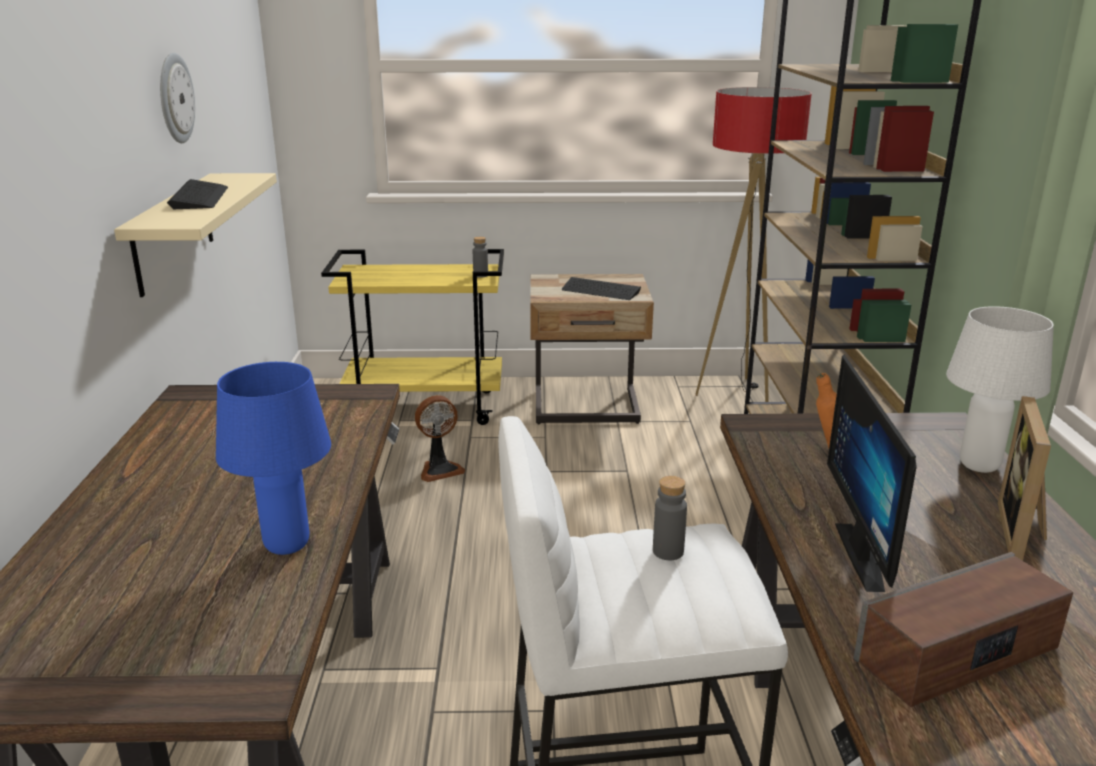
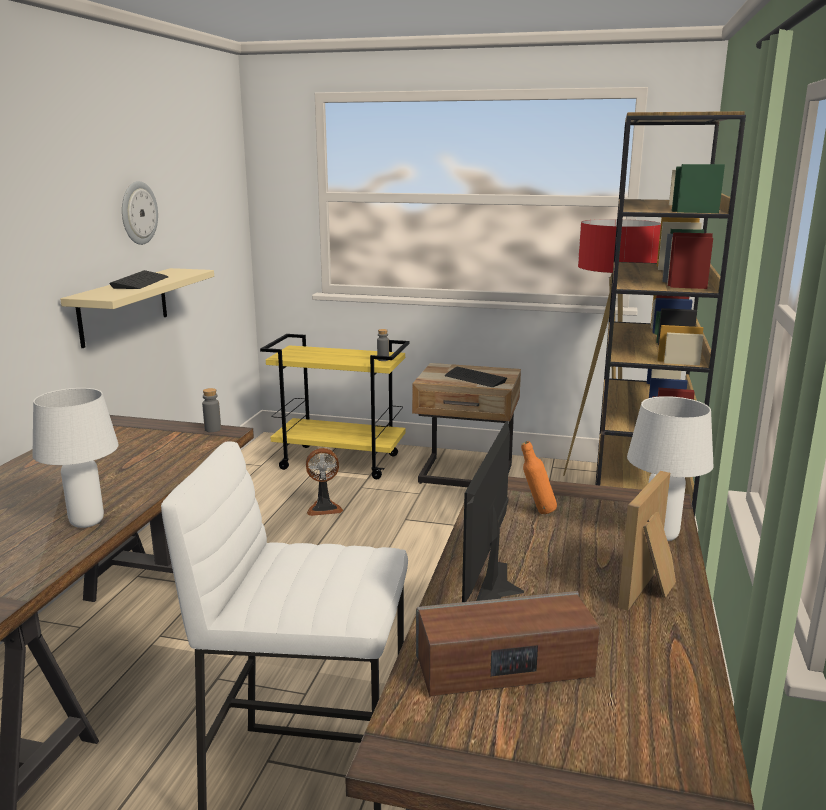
camera: 15 degrees right, 5 degrees down
(288, 544) = (88, 522): blue table lamp -> white table lamp
(668, 551) = (330, 559): grey bottle -> grey bottle (213, 429)

